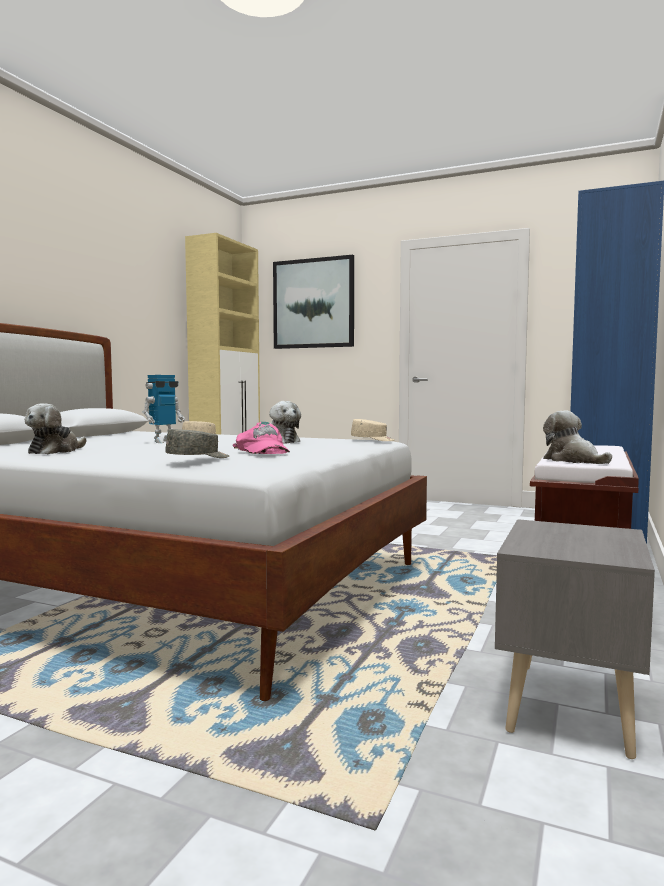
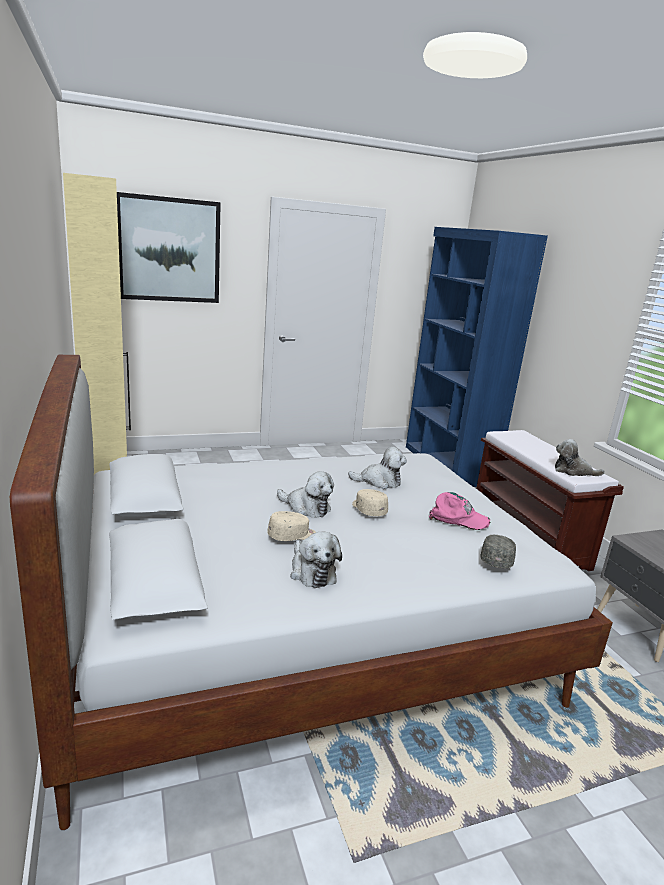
camera: 45 degrees left, 15 degrees up
(164, 441) = (306, 508): toy robot -> plush toy
(372, 440) = (424, 460): beige cap -> beige cap (292, 536)

